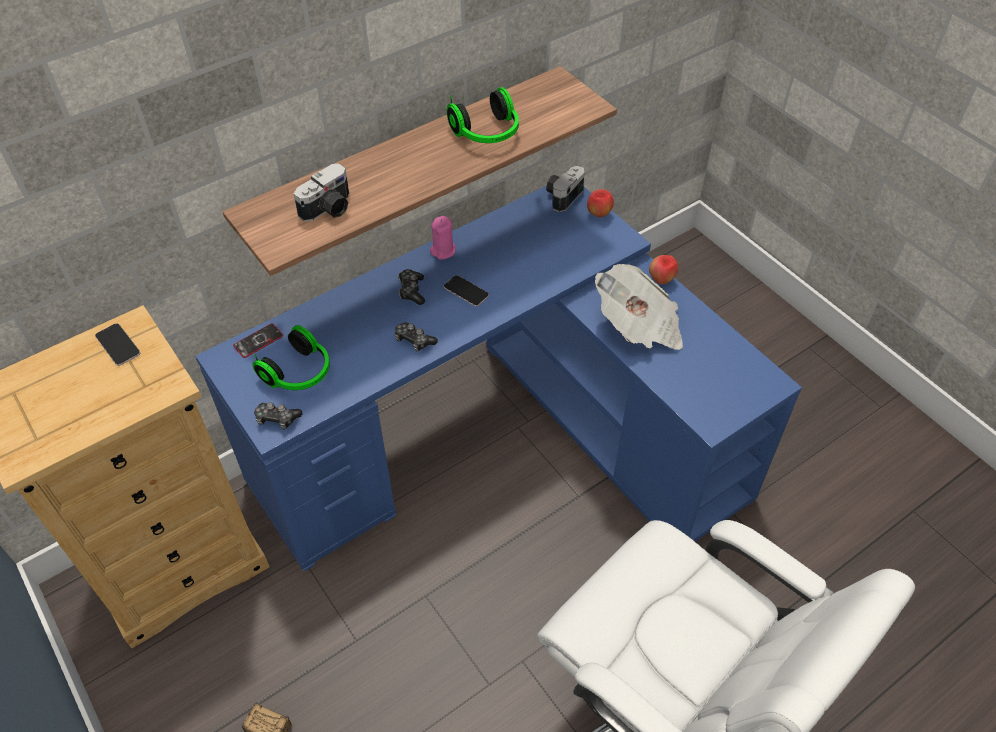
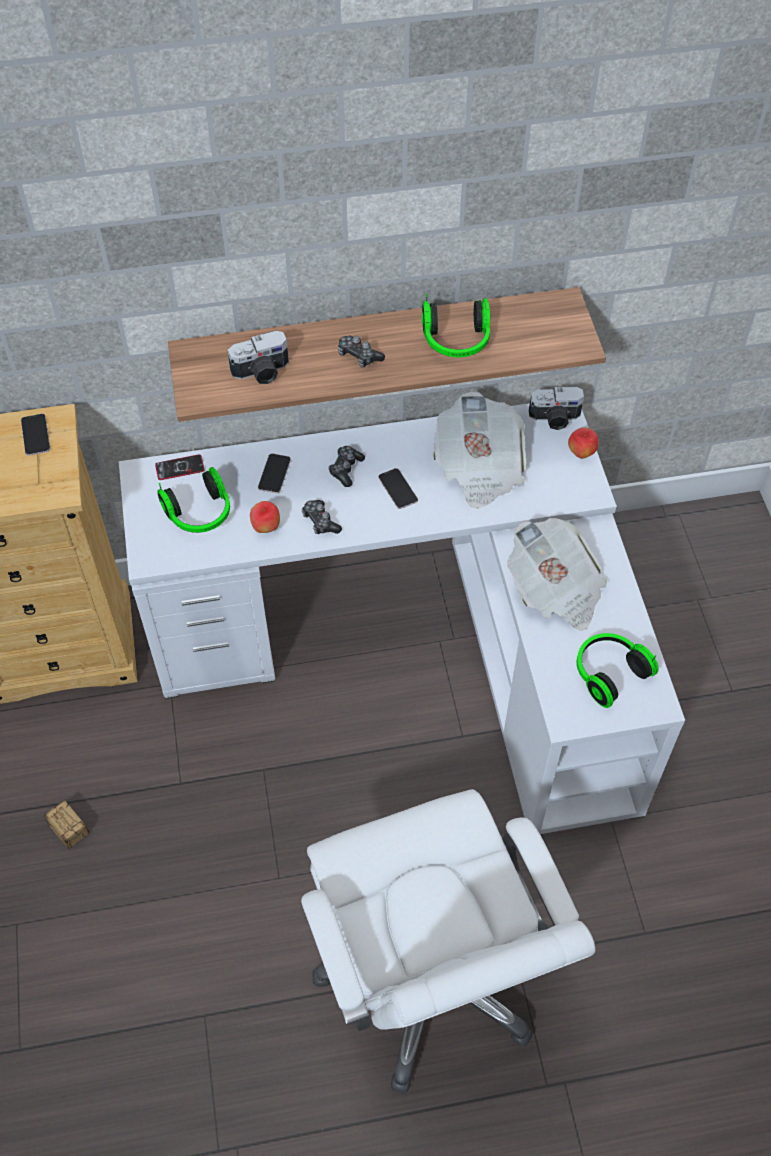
camera: 25 degrees right, 5 degrees up
(277, 419) = (158, 551): game controller -> game controller (359, 356)
(350, 316) = (274, 474): none -> phone
(443, 251) = (399, 437): pink candle -> none
(506, 435) = (422, 644): blue desk -> white desk
(524, 252) = (479, 468): none -> newspaper
(562, 195) = (555, 419): camera -> camera turned 150 degrees counterclockwise
(661, 280) = (609, 549): apple -> apple (266, 527)
(720, 374) = (608, 672): none -> headphones

